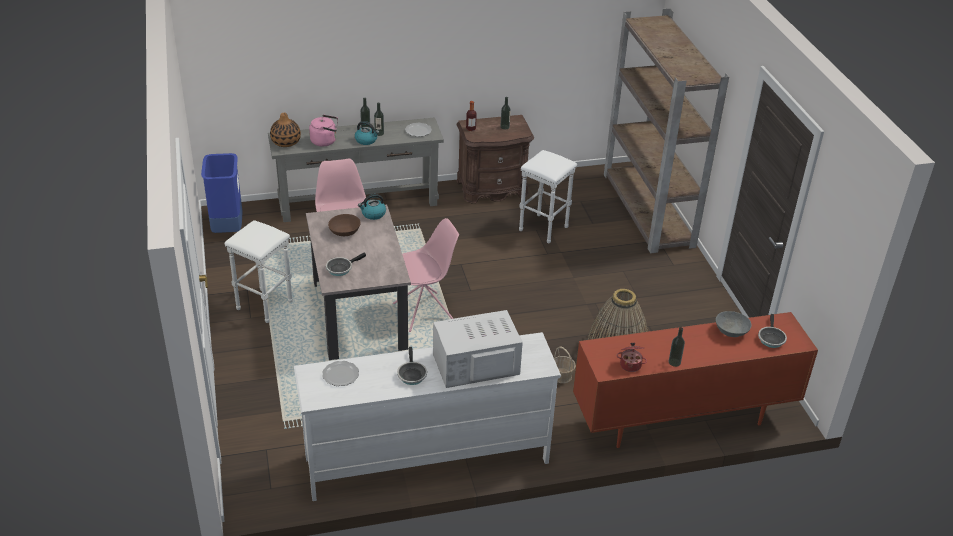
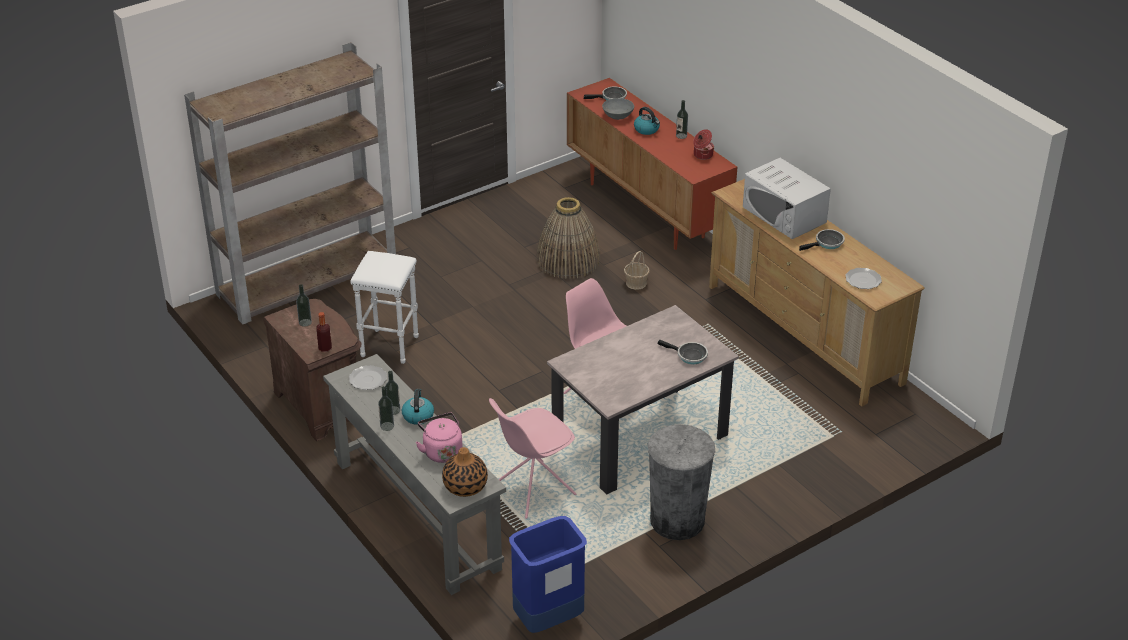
camera: 110 degrees left, 0 degrees up
(263, 305) = (677, 520): white stool -> grey trash can
(345, 232) = (623, 374): brown bowl -> none
(373, 214) = (574, 364): kettle -> kettle (647, 129)
(427, 459) = (803, 334): white dresser -> brown dresser

